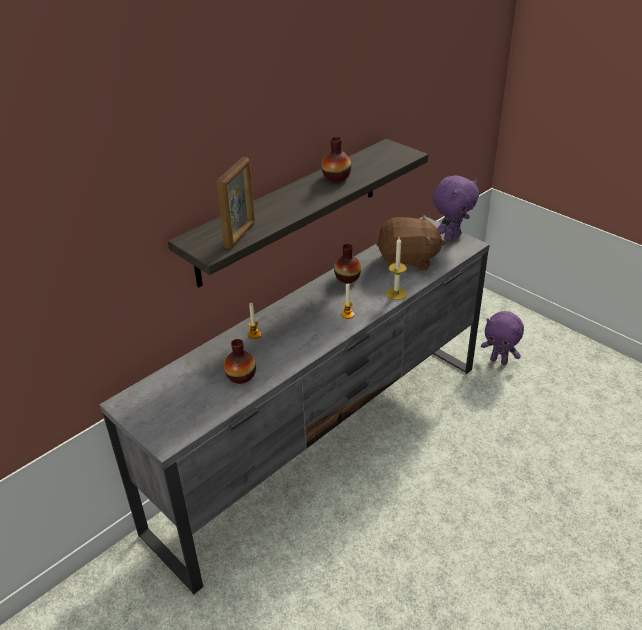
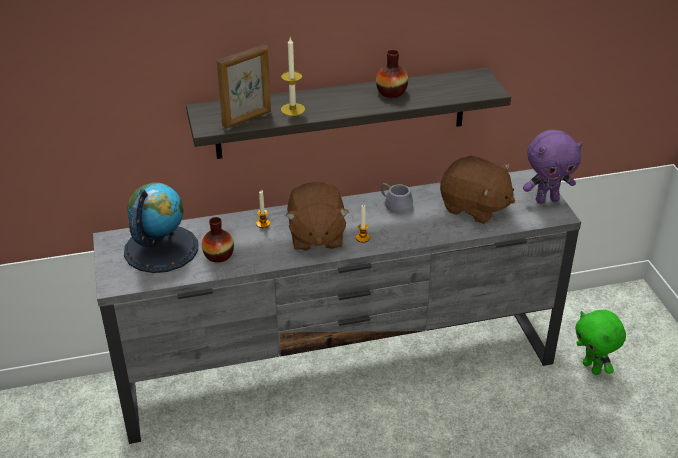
camera: 30 degrees right, 0 degrees up
(181, 391) = (161, 249): none -> globe
(309, 328) = (316, 236): none -> brown plush toy
(347, 278) = (397, 203): vase -> grey mug
(396, 294) = (429, 236): candle -> candle (293, 109)
(499, 361) = (592, 368): purple plush toy -> green plush toy

